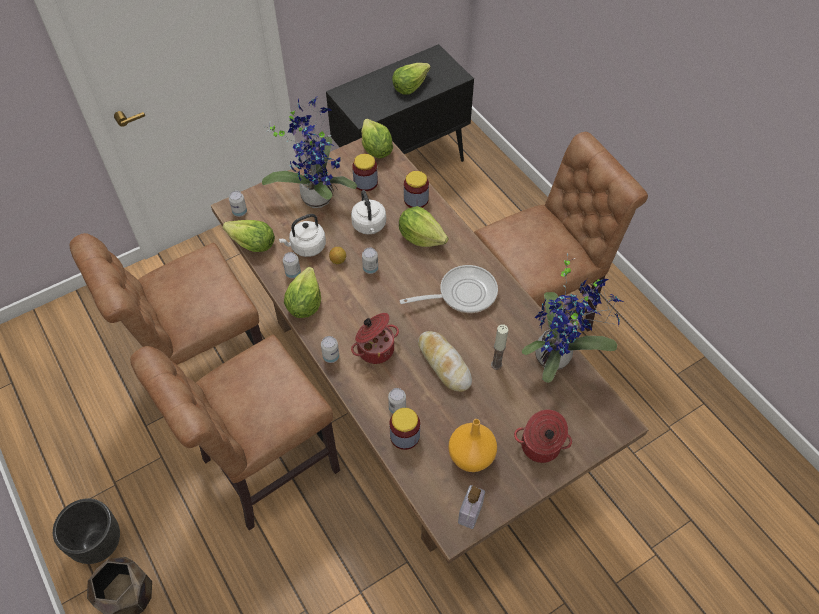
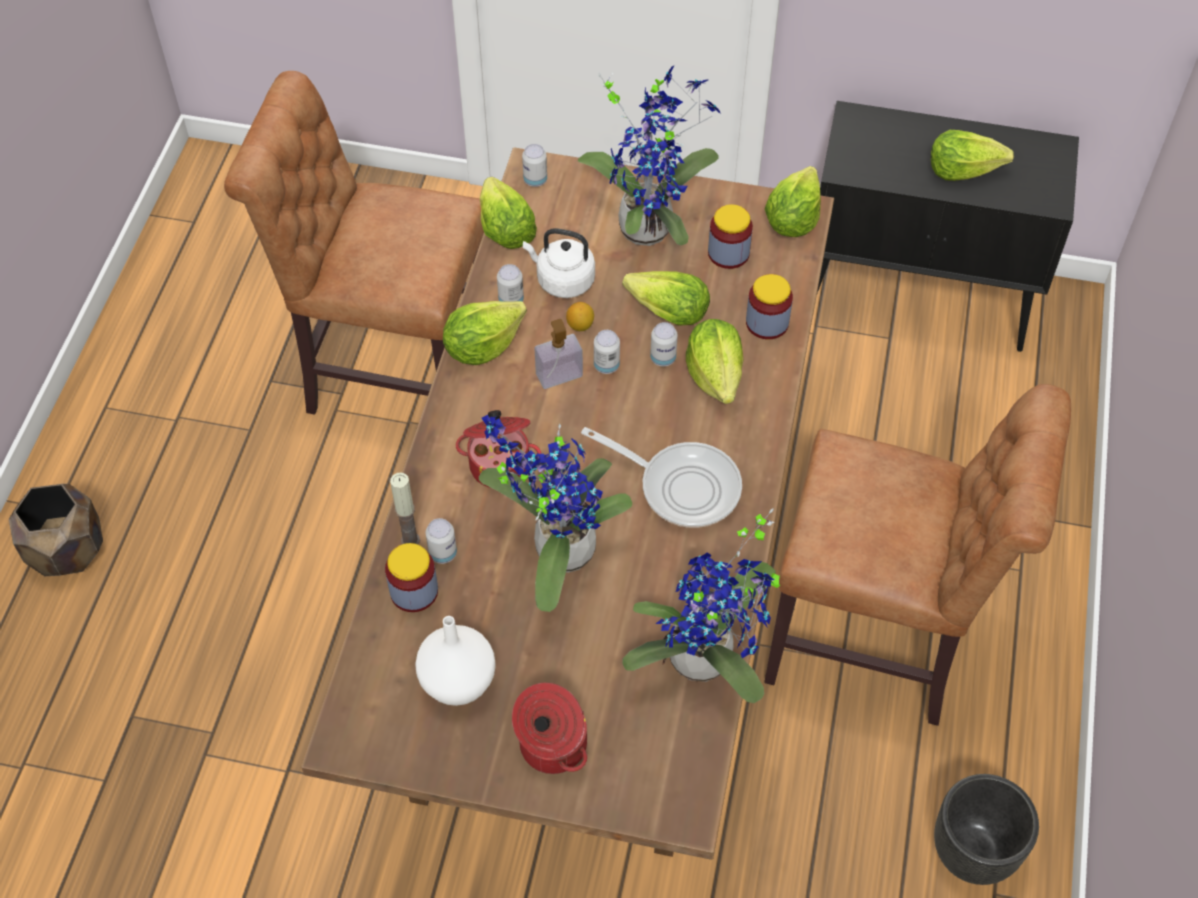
camera: 45 degrees right, 0 degrees up
(100, 543) = (100, 470): black planter -> black planter (974, 853)
(263, 468) = (337, 537): brown chair -> none
(331, 357) = (440, 432): can -> can (663, 358)
(369, 226) = (667, 312): white kettle -> lettuce
(444, 364) = (557, 550): bread -> potted plant
(470, 513) = (382, 740): soap dispenser -> soap dispenser (559, 375)
(472, 457) = (458, 683): orange vase -> white vase
(496, 364) = (618, 605): candle -> candle (410, 540)

